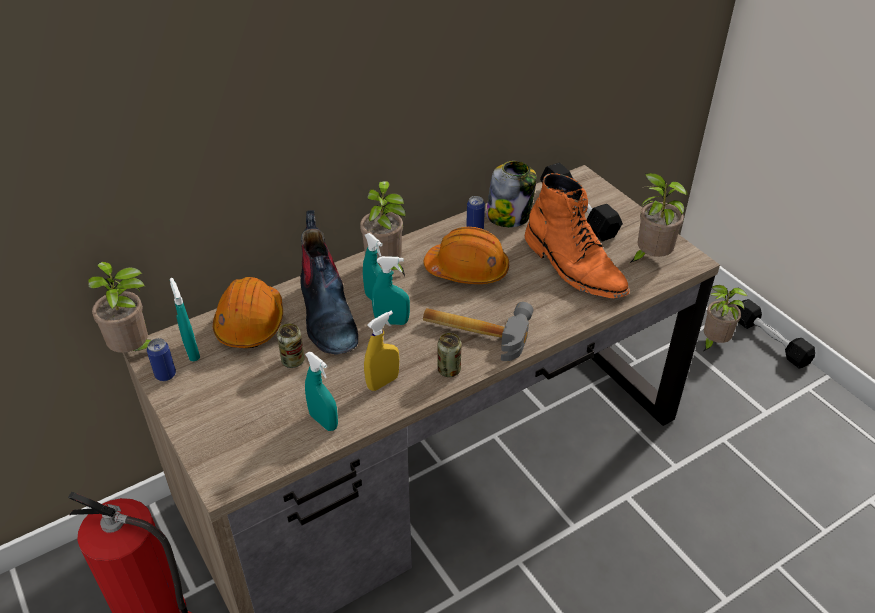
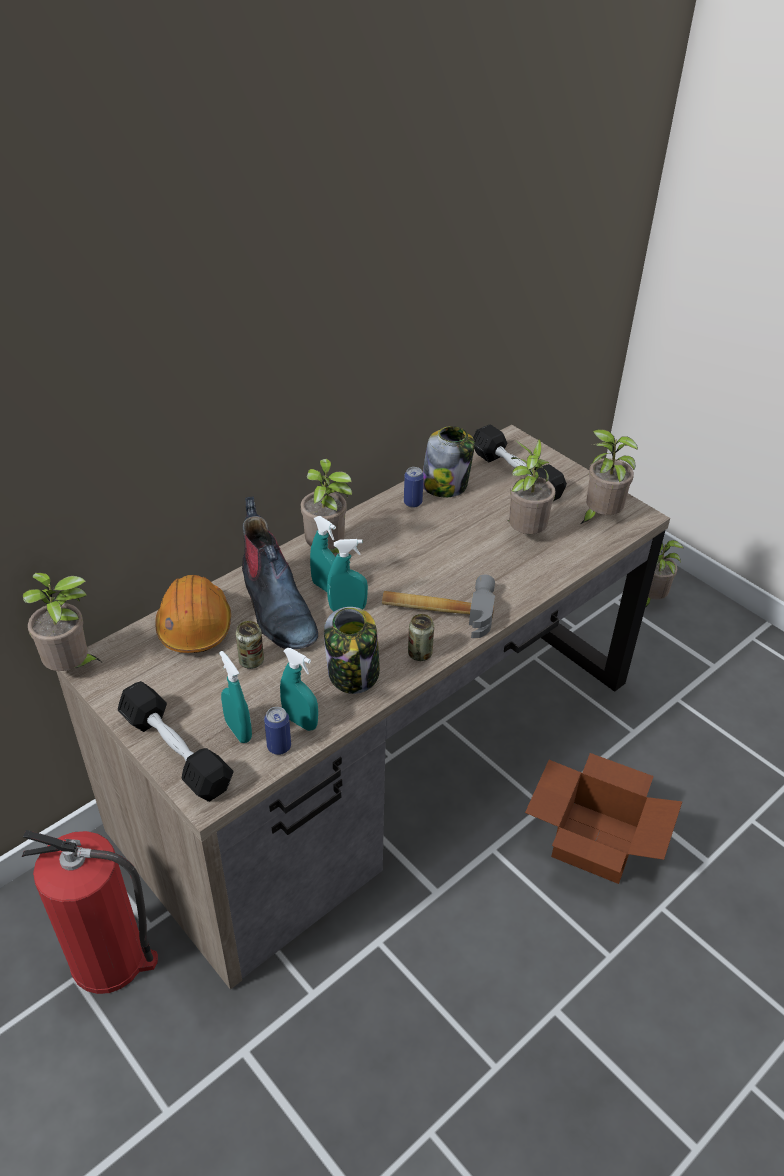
camera: 10 degrees left, 0 degrees up
(165, 375) = (114, 690): can -> can (279, 746)
(192, 351) = (137, 662): turquoise spray bottle -> turquoise spray bottle (238, 731)
(383, 382) = (353, 673): yellow spray bottle -> jar
(467, 270) = (415, 546): orange hard hat -> none
(574, 267) = (524, 533): orange boot -> potted plant
(616, 565) = (593, 840): none -> cardboard box
(770, 341) = (706, 592): black dumbbell -> black dumbbell (176, 752)

